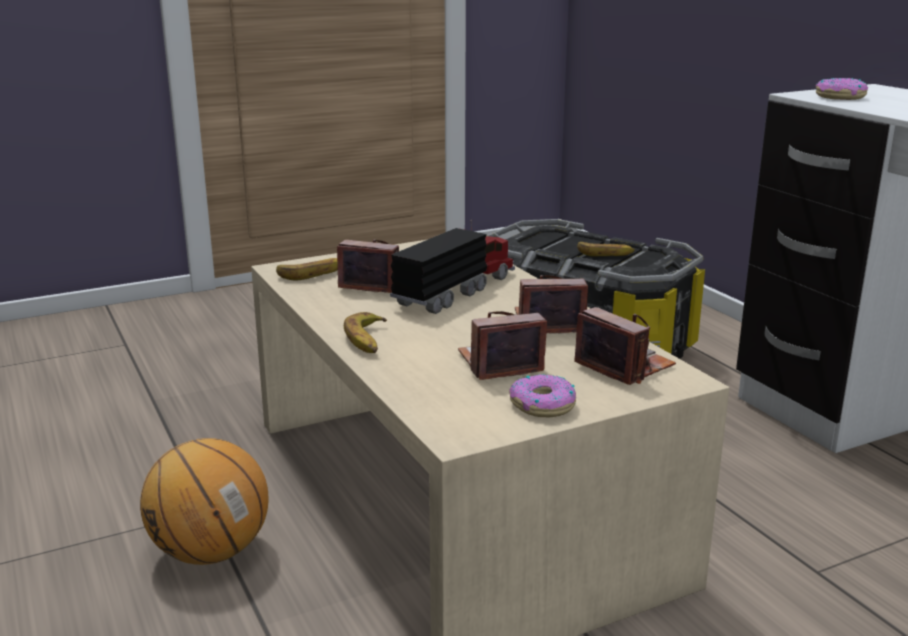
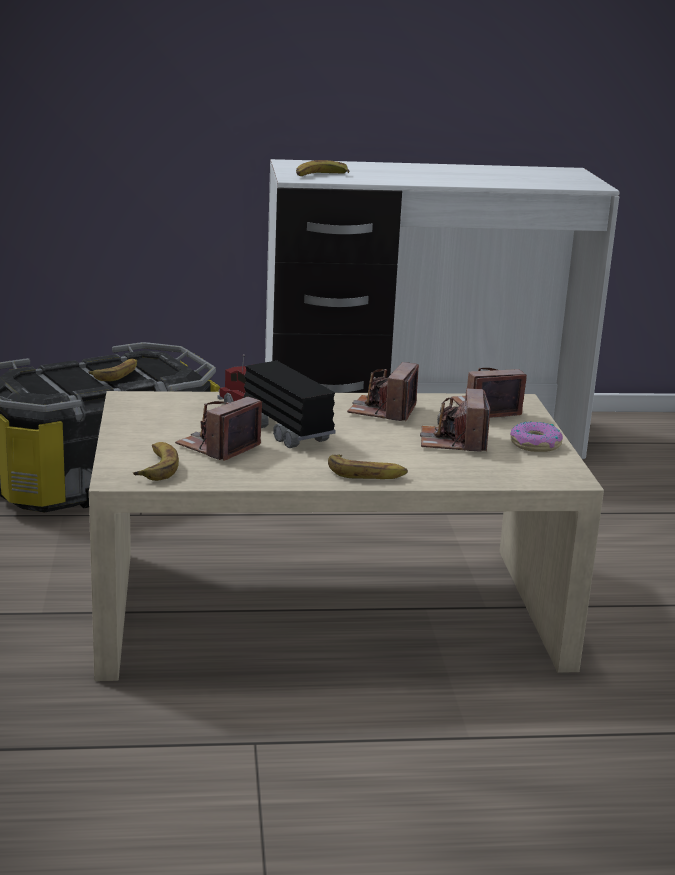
camera: 70 degrees left, 0 degrees up
(210, 552) = (337, 750): basketball -> none
(839, 97) = (320, 175): donut -> banana

